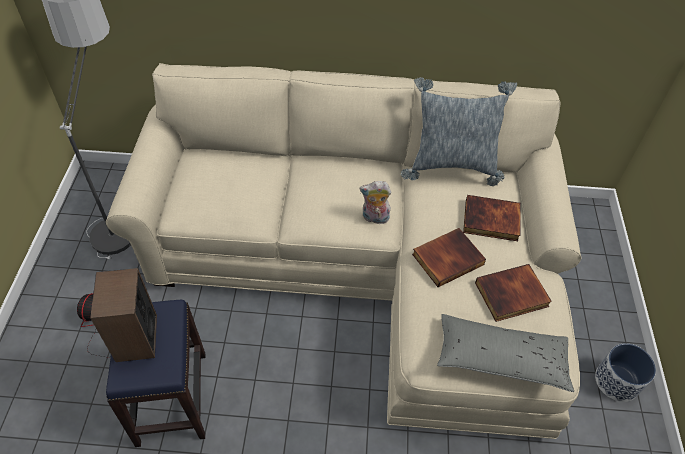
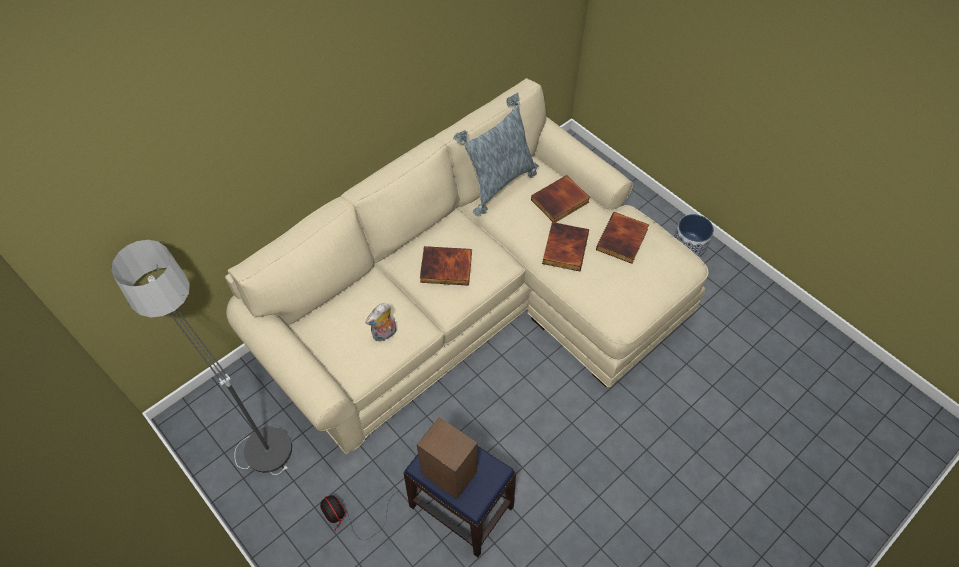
camera: 45 degrees left, 5 degrees up
(331, 196) = (445, 268): none -> book
(374, 218) = (490, 260): plush toy -> plush toy (384, 334)
(500, 358) = (657, 282): grey pillow -> none

